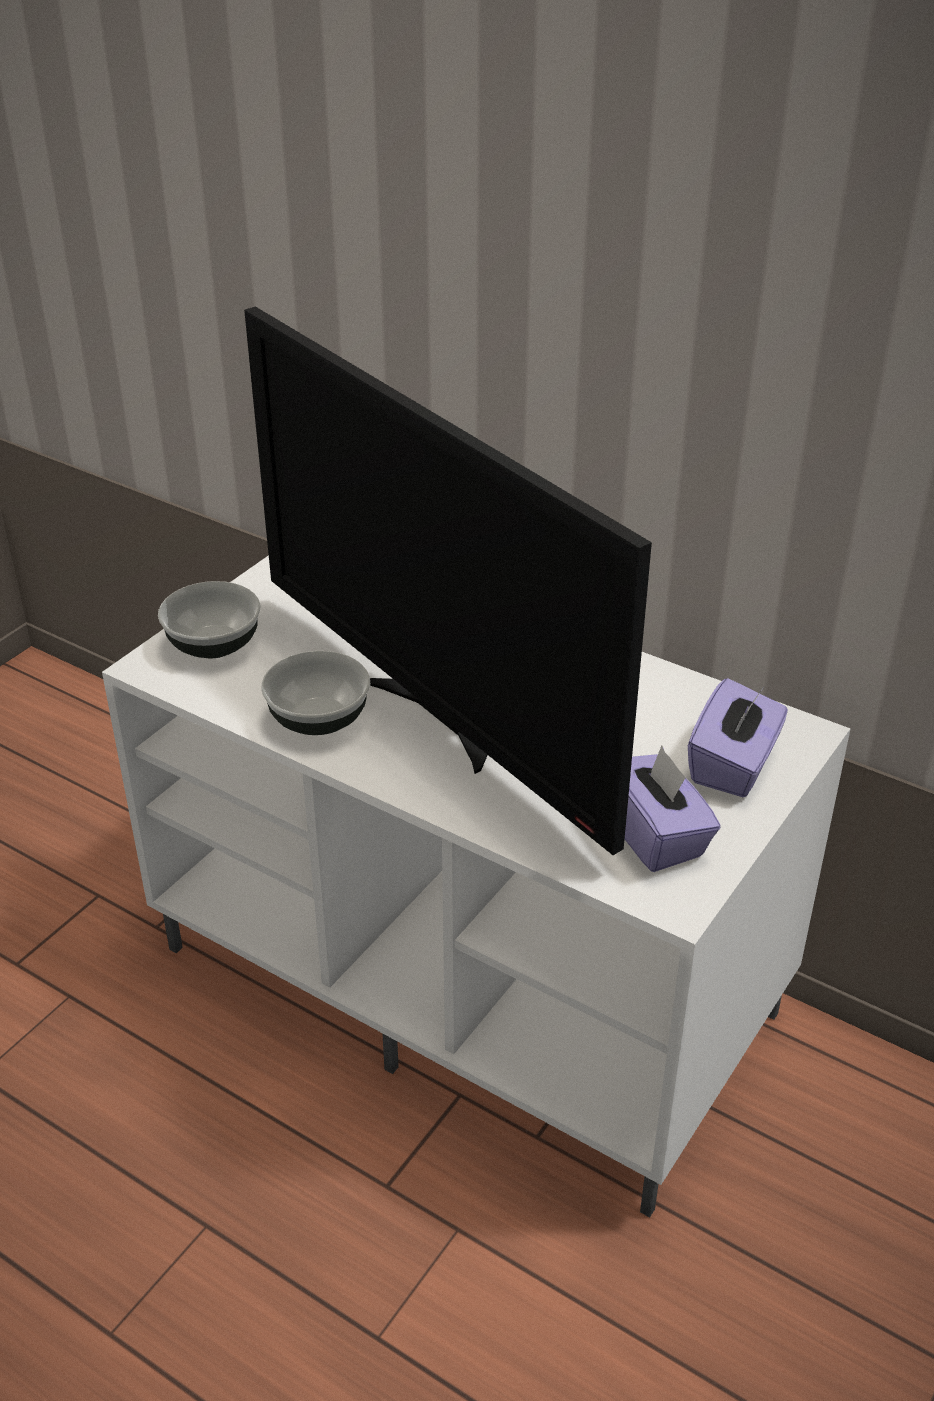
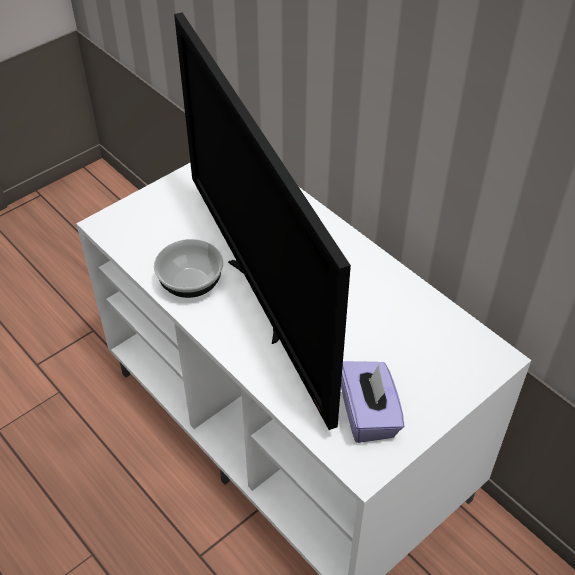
camera: 15 degrees right, 10 degrees up
(213, 644) = (147, 215): bowl -> none
(733, 765) = (441, 372): purple tissue box -> none

